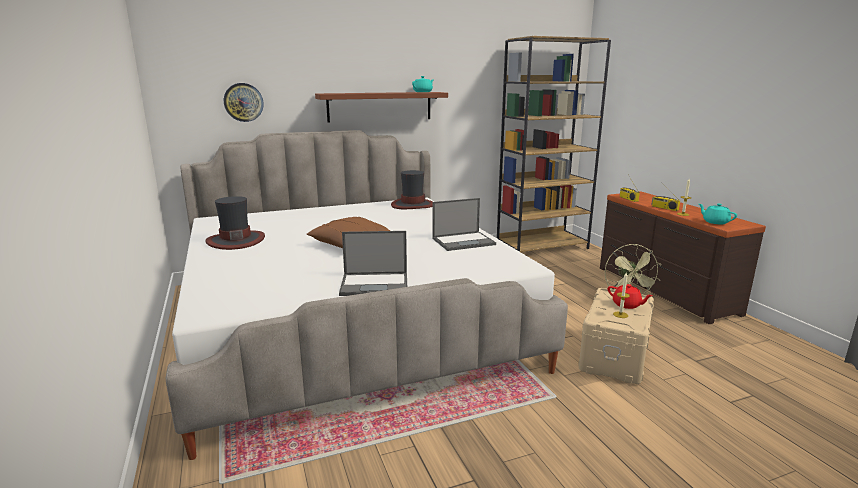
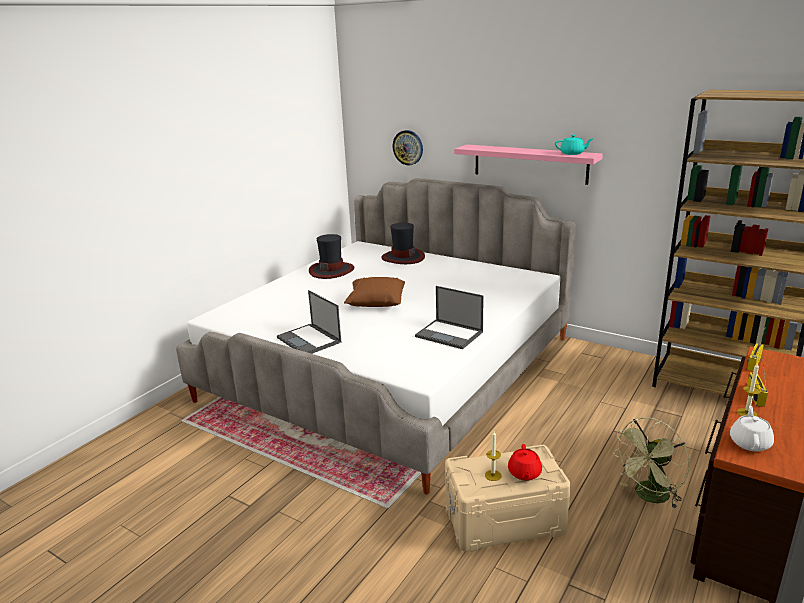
camera: 55 degrees right, 5 degrees up
(380, 106) = (530, 164): brown shelf -> pink shelf
(412, 205) = (519, 280): hat -> hat (403, 257)
(715, 222) = (750, 442): turquoise teapot -> white teapot

